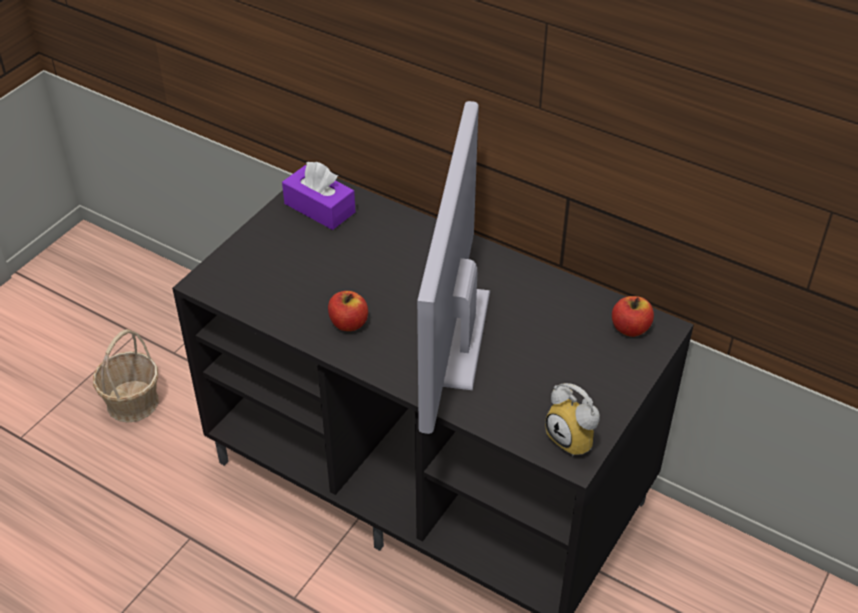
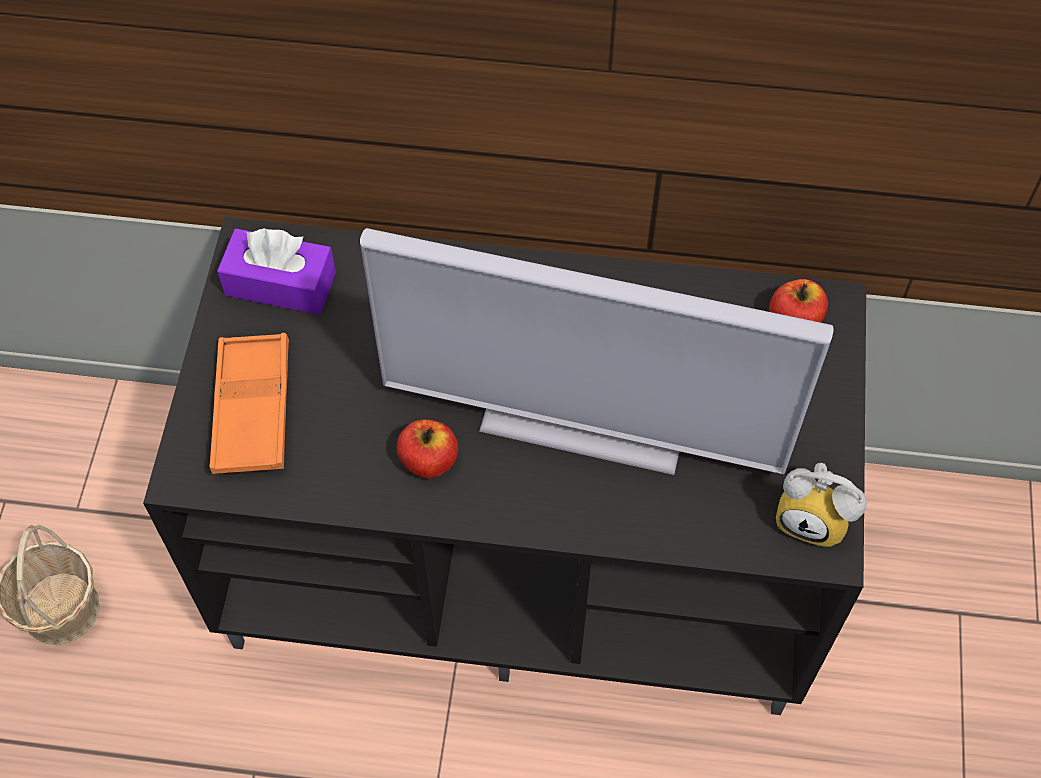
camera: 25 degrees left, 15 degrees up
(263, 263) = (252, 409): none -> orange tray
(457, 336) = (584, 422): television -> television turned 60 degrees counterclockwise

